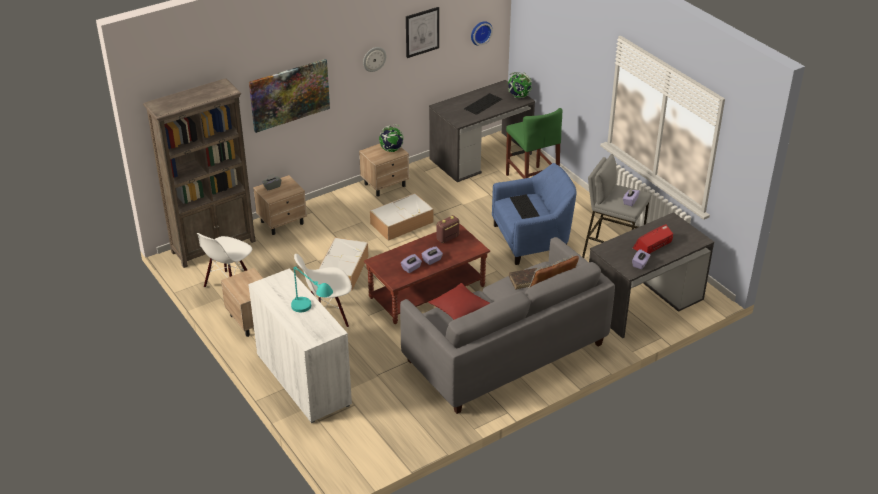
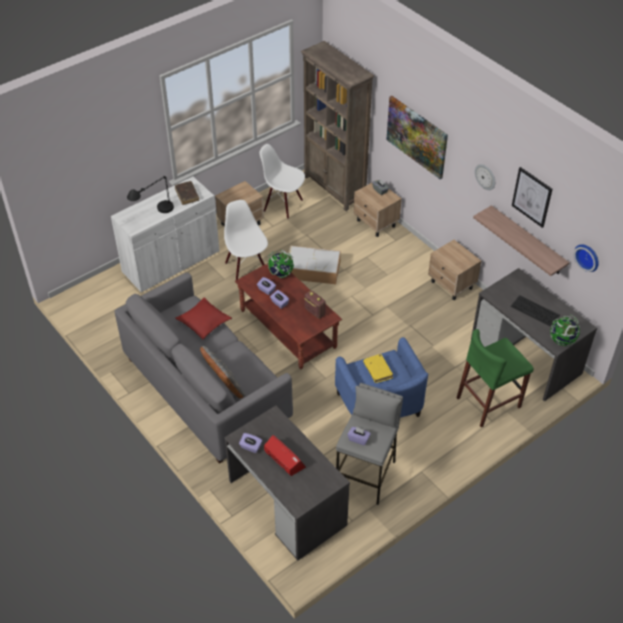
camera: 85 degrees right, 10 degrees up
(312, 314) = (154, 215): turquoise table lamp -> black table lamp
(391, 150) = (460, 262): globe -> globe (280, 273)
(402, 222) = (391, 303): storage box -> none
(427, 75) = (527, 241): none -> shelf
(525, 208) = (377, 370): keyboard -> yellow book
(526, 281) = (244, 367): brown book -> brown book (187, 195)

